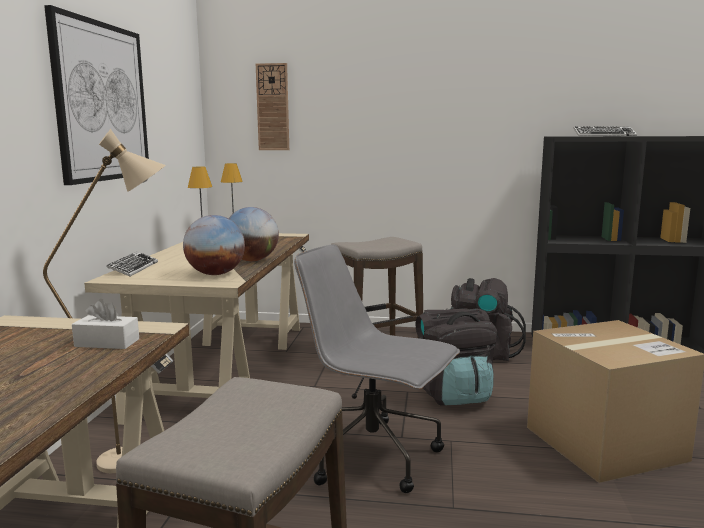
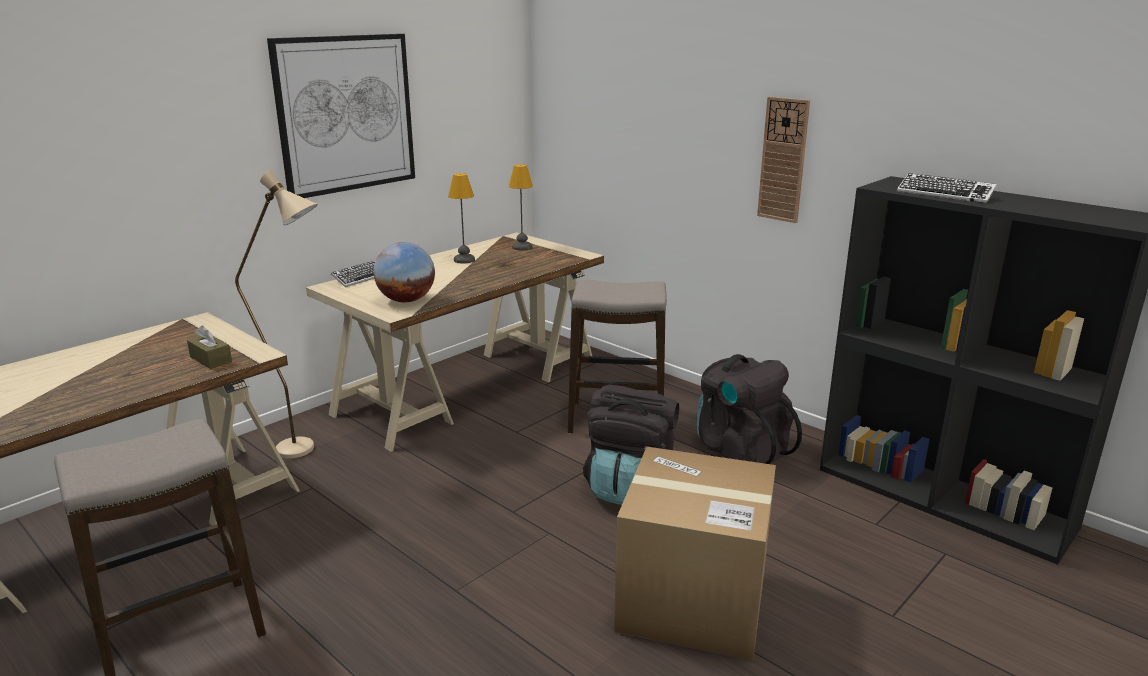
camera: 35 degrees right, 10 degrees up
(107, 343) = (211, 359): white tissue box -> brown tissue box
(252, 260) = (469, 288): globe -> none
(273, 107) = (591, 96): wall clock -> wall clock (783, 160)
(374, 456) = (465, 519): grey office chair -> none

